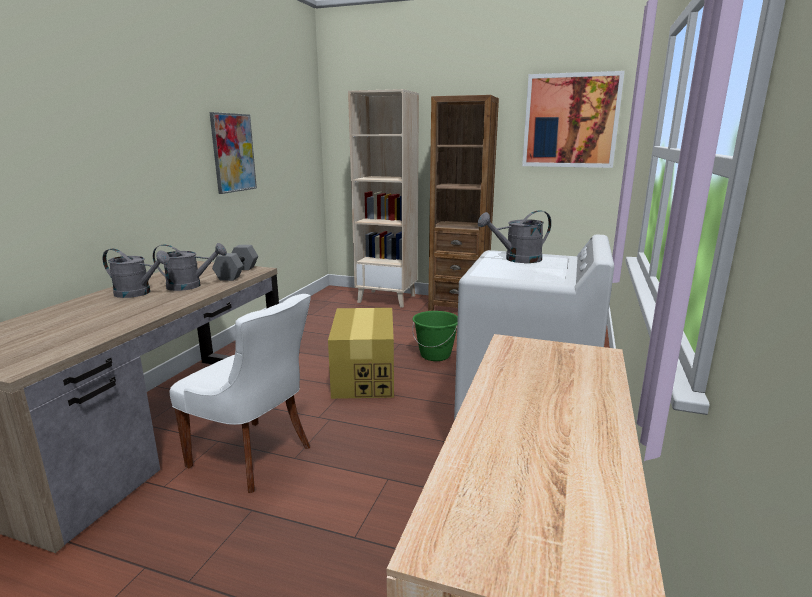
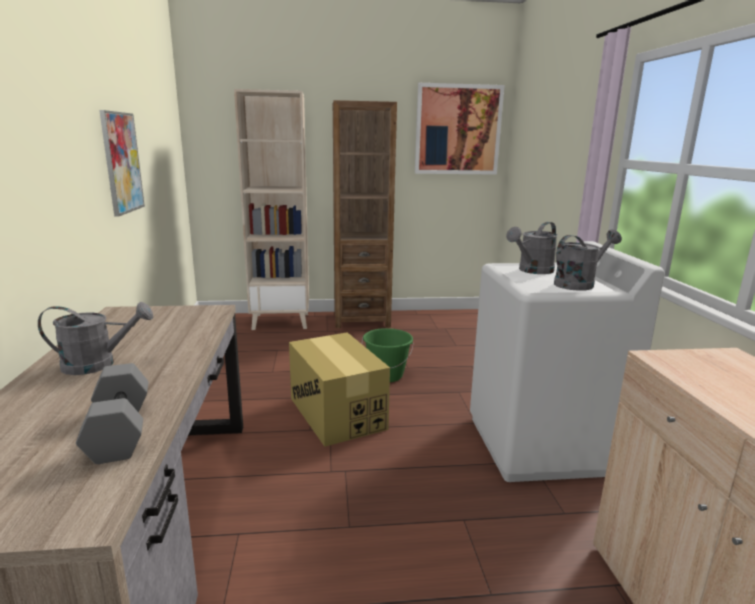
camera: 25 degrees left, 0 degrees up
(190, 286) = (159, 343): grey watering can -> grey watering can (579, 284)
(236, 273) = (195, 317): grey dumbbell -> grey dumbbell (117, 430)
(254, 456) = (301, 539): white chair -> none

